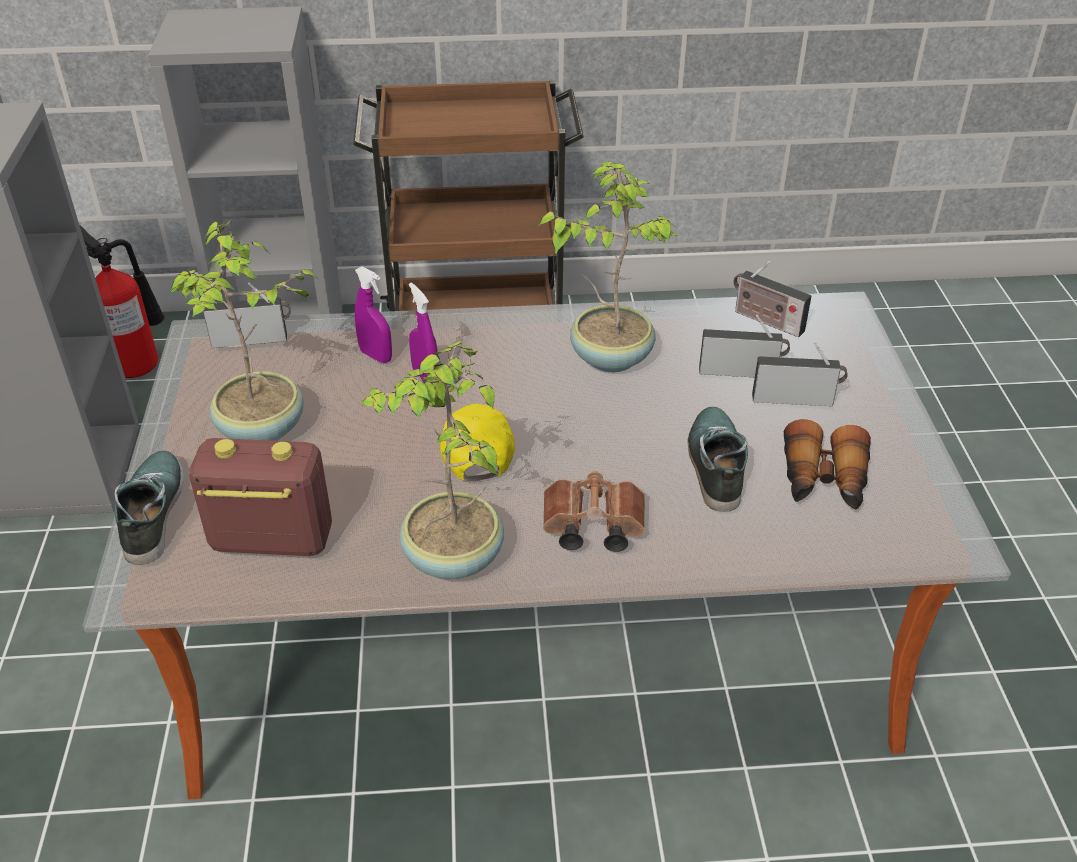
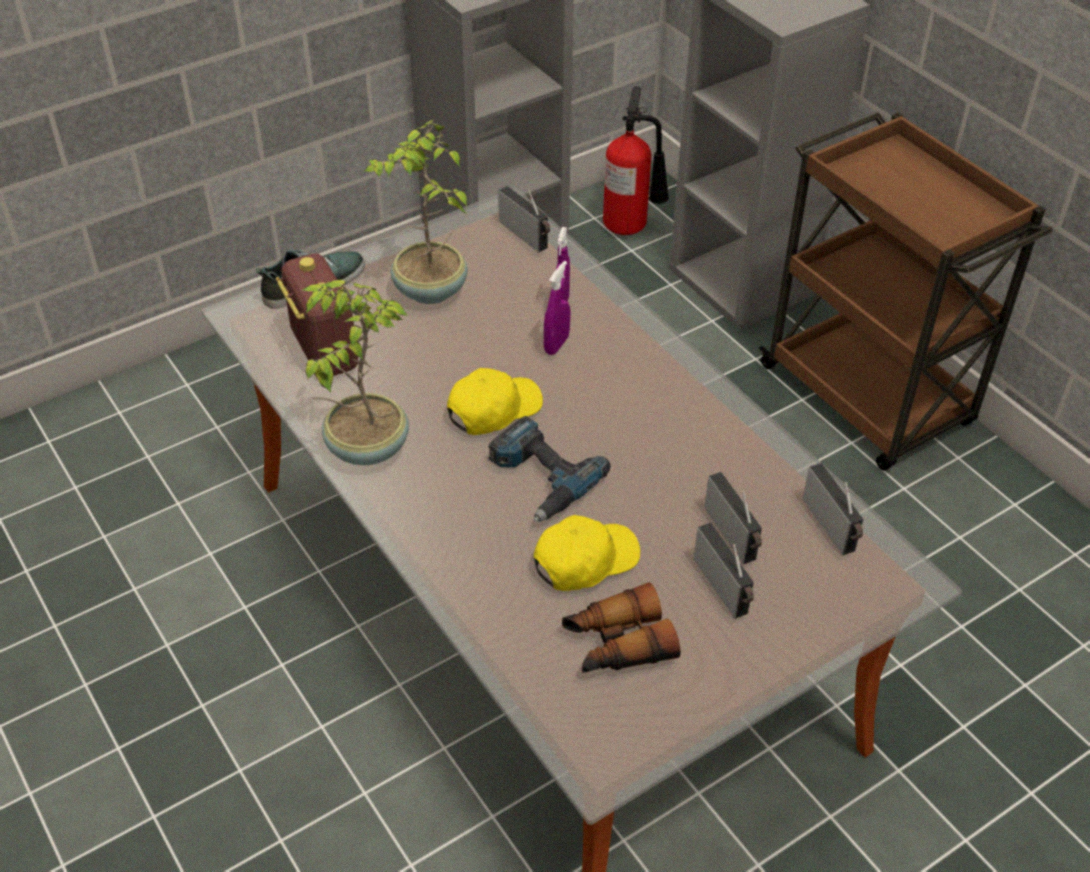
camera: 60 degrees right, 5 degrees up
(590, 528) = (450, 511): brown binoculars -> none
(592, 453) = (539, 478): none -> power drill
(610, 357) = (678, 440): potted plant -> none
(714, 464) = (585, 560): shoe -> yellow cap
(765, 320) = (831, 527): radio -> radio turned 150 degrees clockwise

